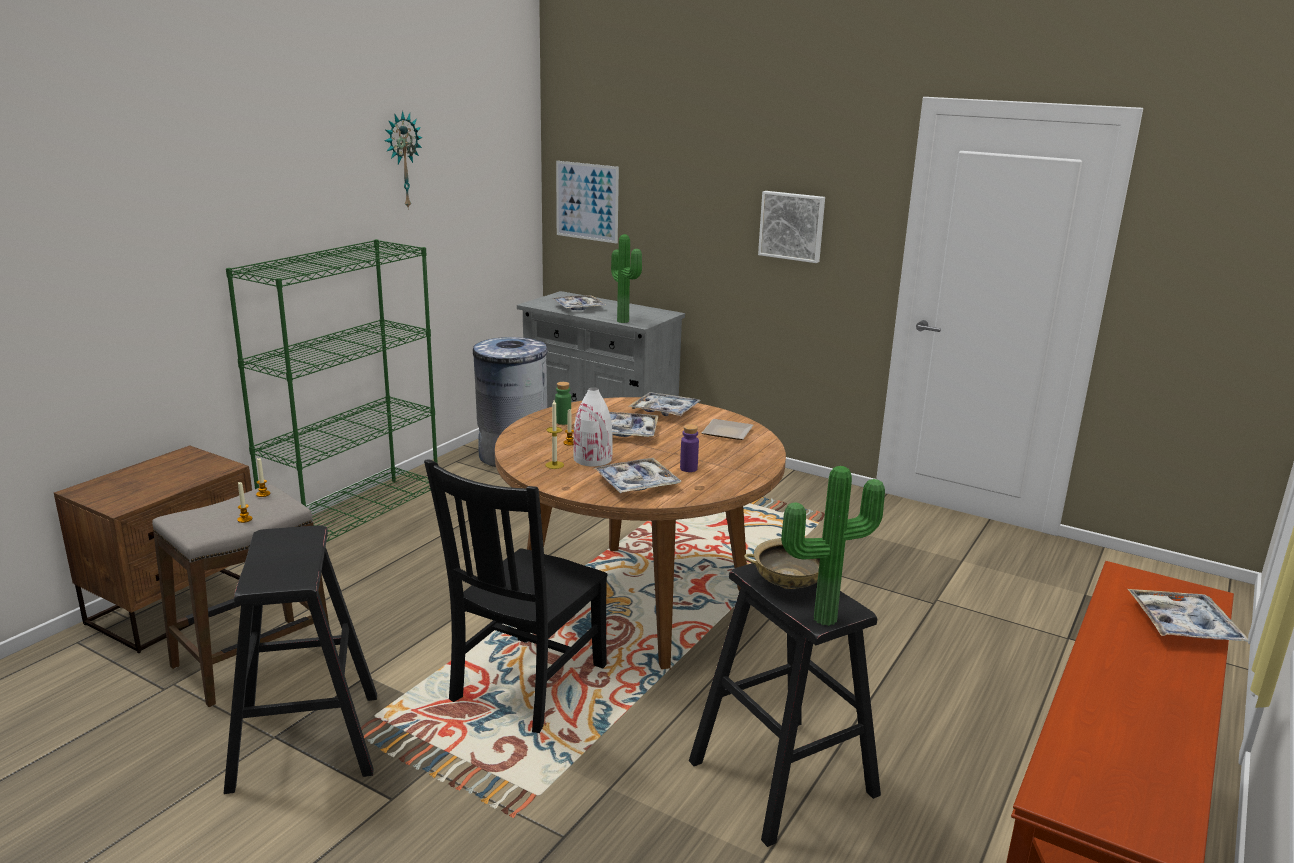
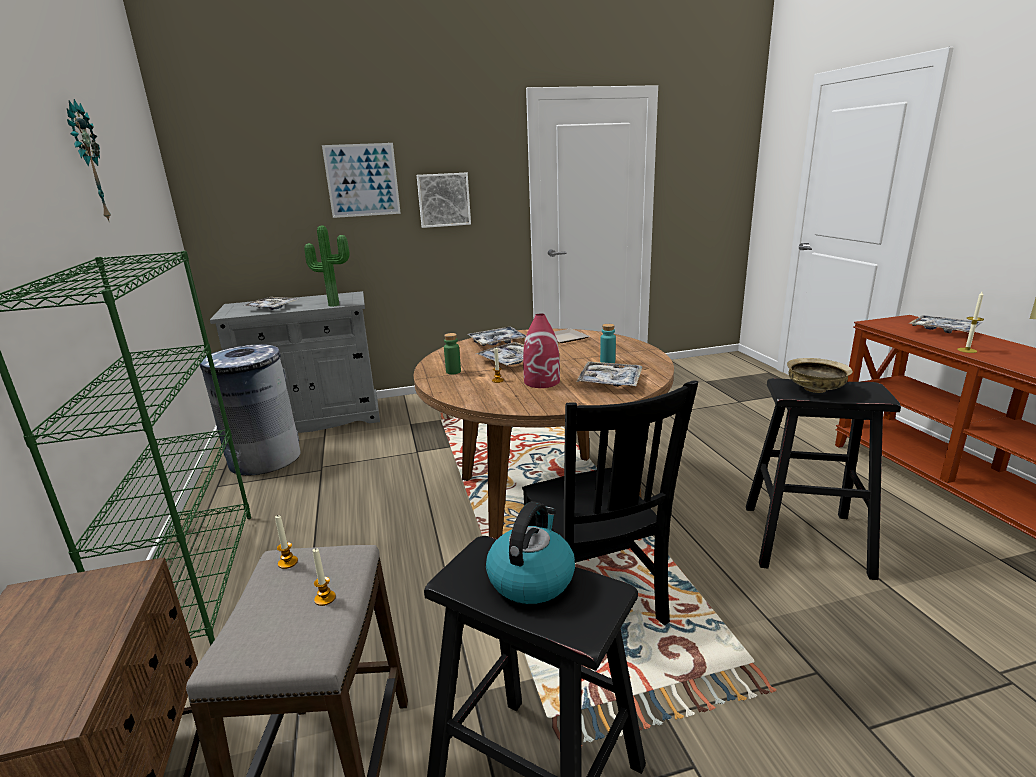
camera: 45 degrees left, 0 degrees up
(292, 555) = (531, 578): none -> kettle
(554, 465) = (531, 395): candle -> candle (967, 350)
(587, 201) = (235, 212): picture -> picture (362, 180)
(593, 459) = (542, 381): white vase -> red vase
(688, 468) = (607, 362): purple bottle -> turquoise bottle
(822, 616) = (875, 395): potted plant -> none

